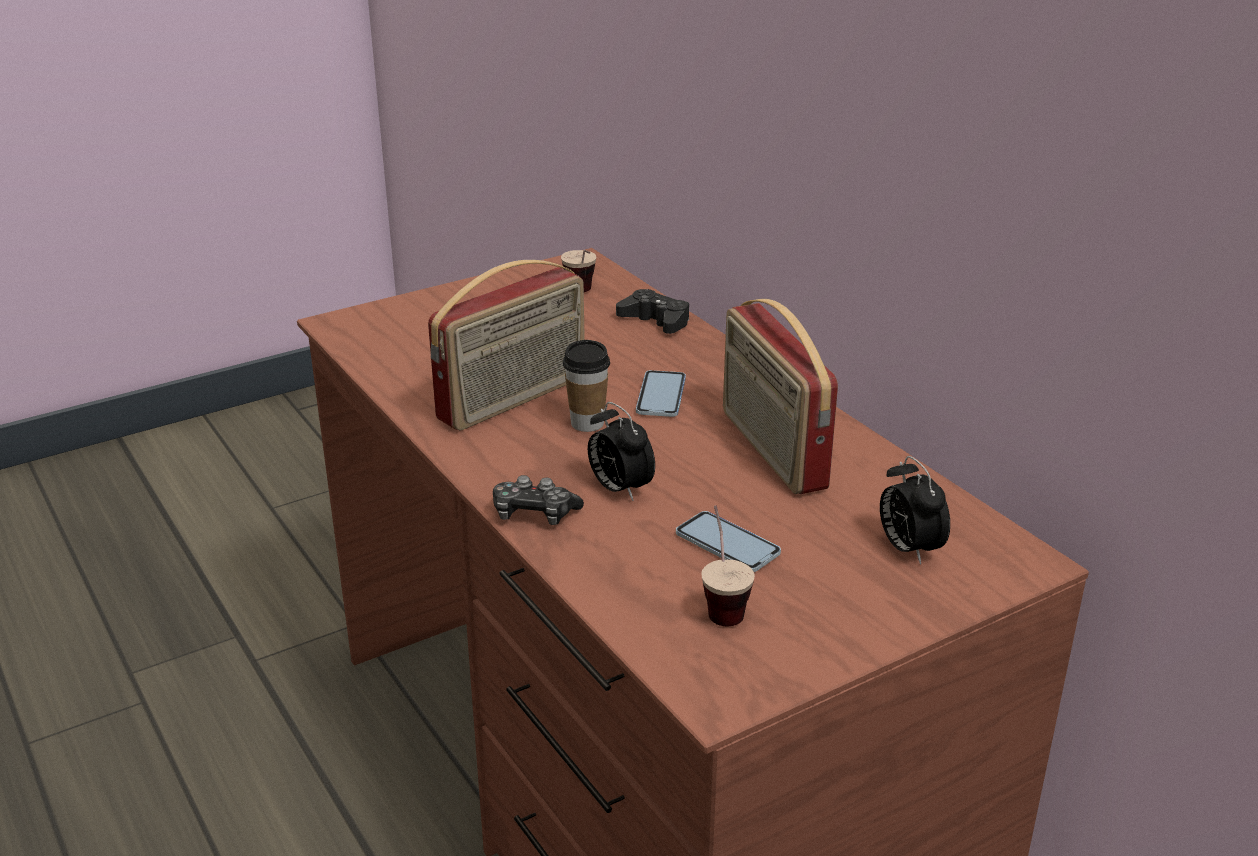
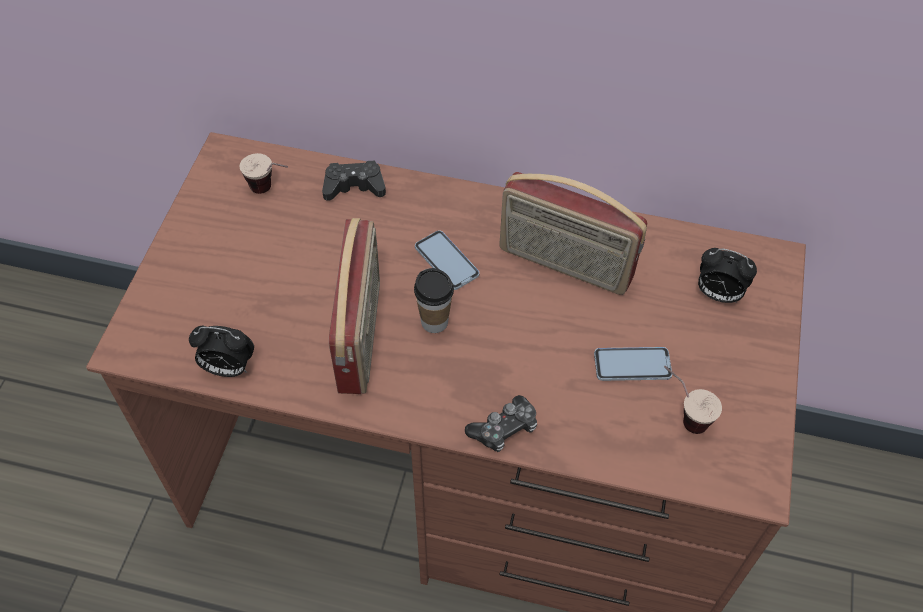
camera: 45 degrees left, 25 degrees up
(619, 489) = (524, 367): alarm clock -> alarm clock (228, 368)

